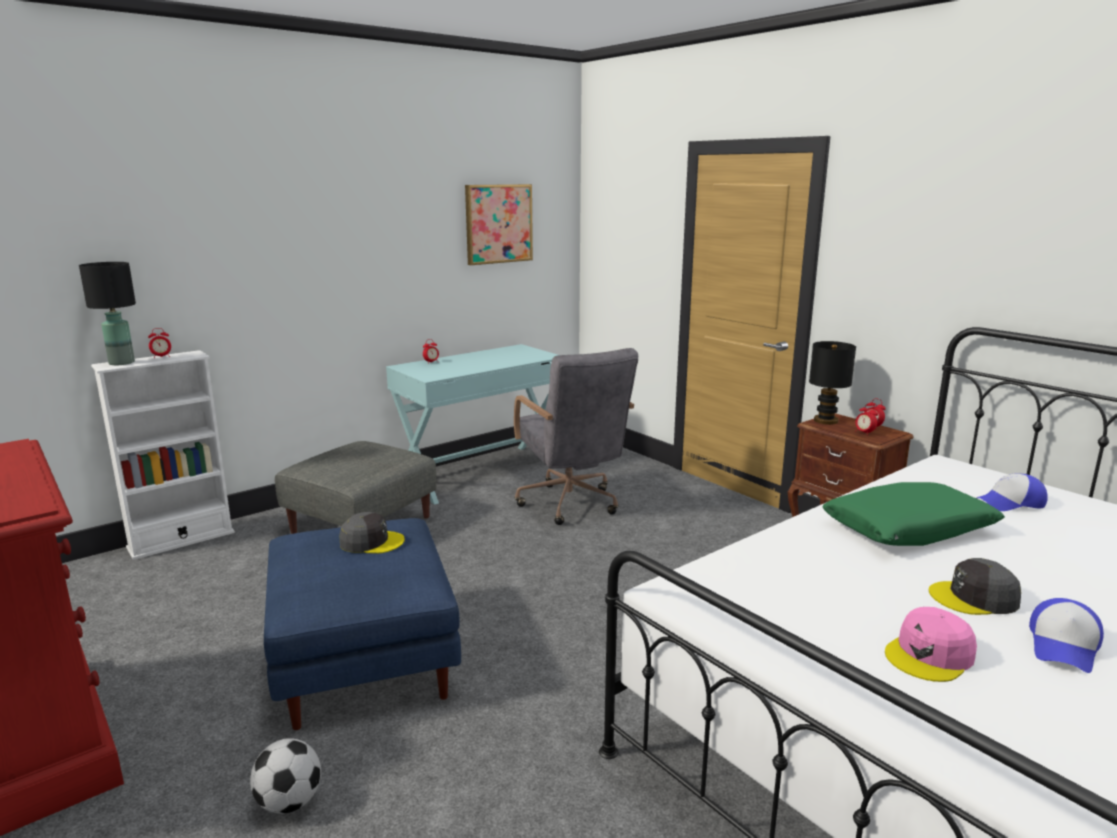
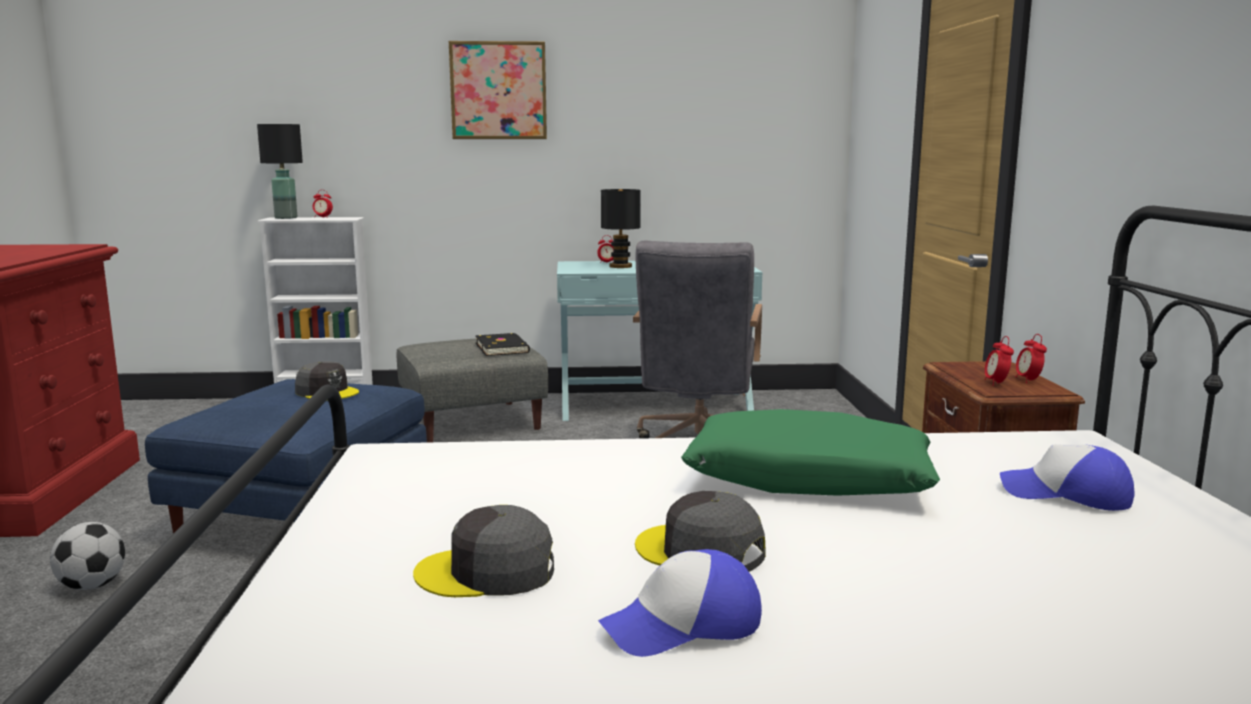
camera: 35 degrees right, 5 degrees down
(386, 454) = (503, 348): none -> black book
(498, 224) = (722, 108): picture -> picture (498, 91)
(825, 421) = (970, 365): black table lamp -> black table lamp (620, 266)
(930, 655) = (487, 572): pink cap -> grey cap

